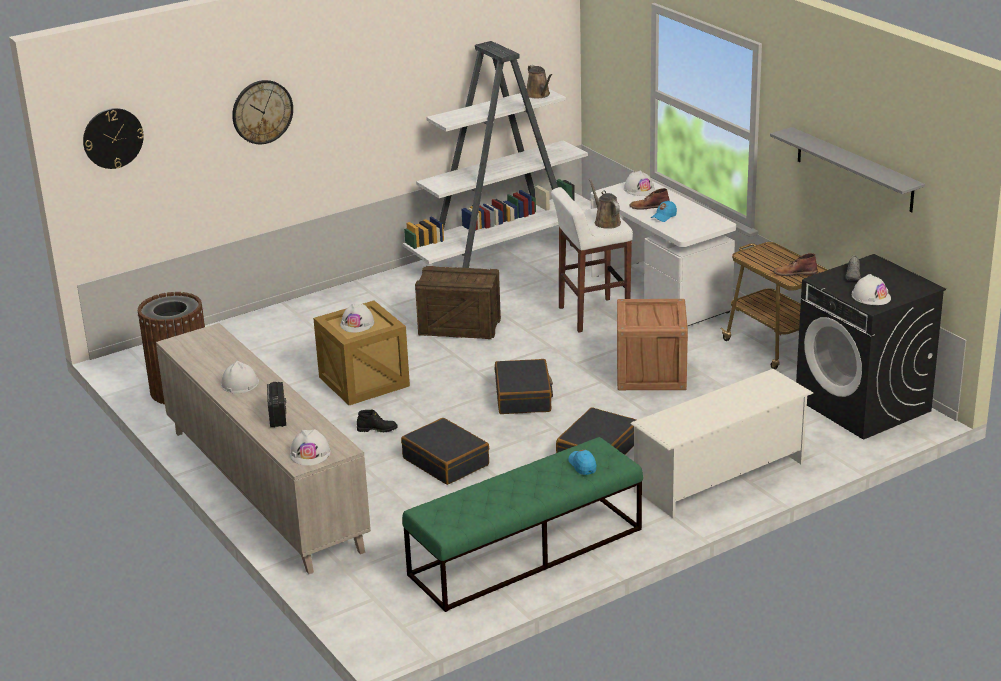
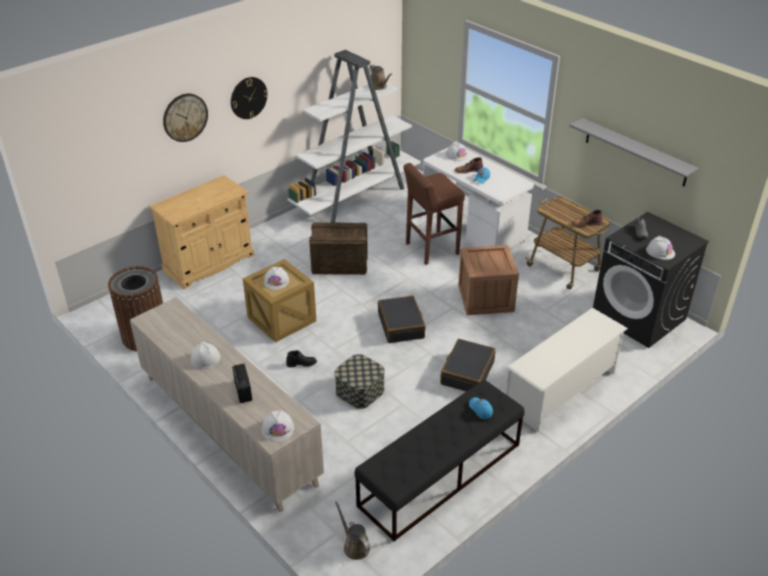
camera: 10 degrees left, 10 degrees up
(113, 138) = (72, 150): wall clock -> wall clock (248, 98)
(283, 317) = (209, 263): none -> beige cabinet
(446, 461) = (360, 391): black suitcase -> storage box
(525, 552) = (440, 475): green bench -> black bench
(592, 315) = (431, 249): white stool -> brown stool
(606, 222) = (444, 187): brown watering can -> brown watering can (355, 546)

